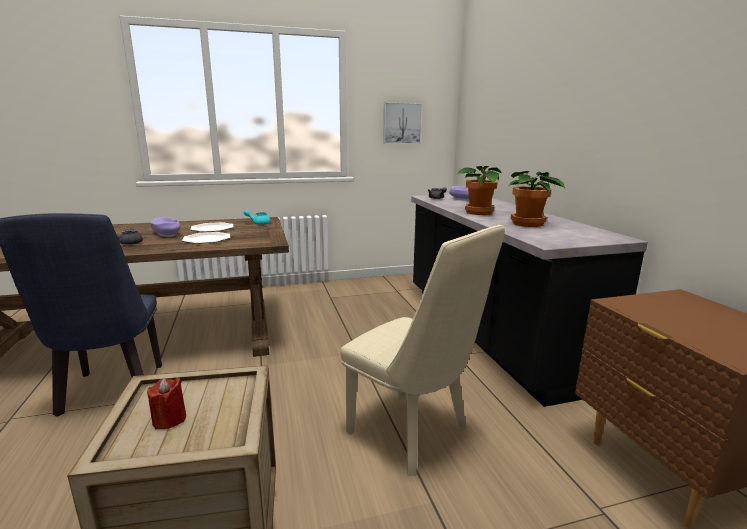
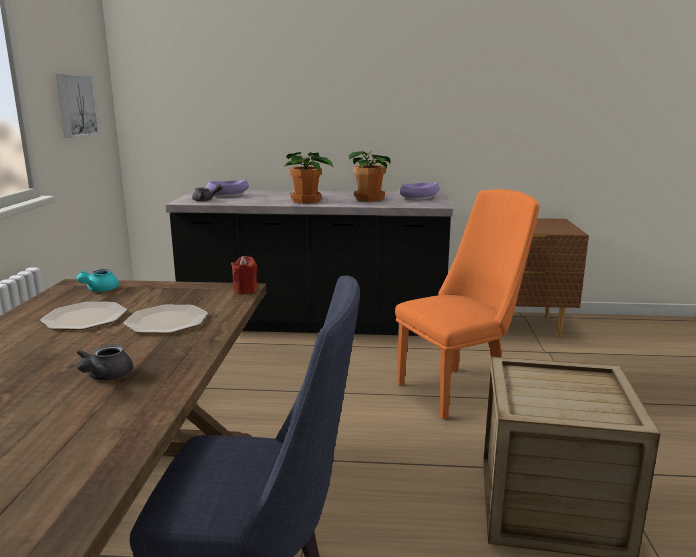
camera: 70 degrees left, 0 degrees up
(167, 234) = (75, 349): purple bowl -> purple bowl (419, 198)
(169, 419) = (575, 400): red candle -> red candle (245, 290)
(415, 434) = (458, 390): beige chair -> orange chair

